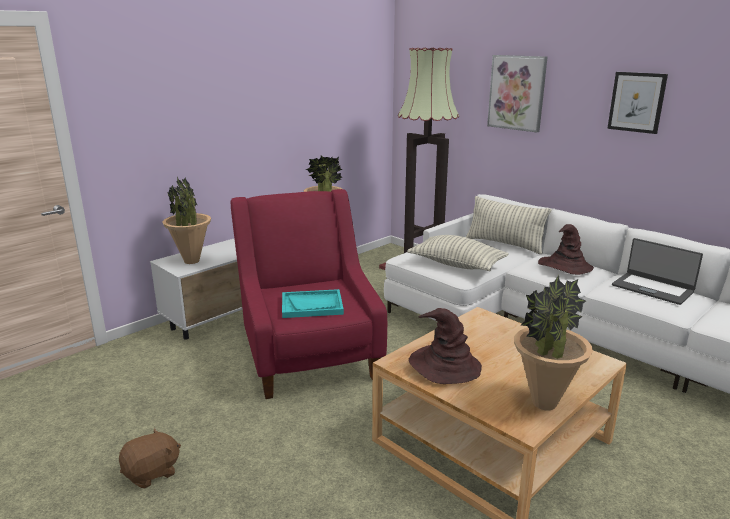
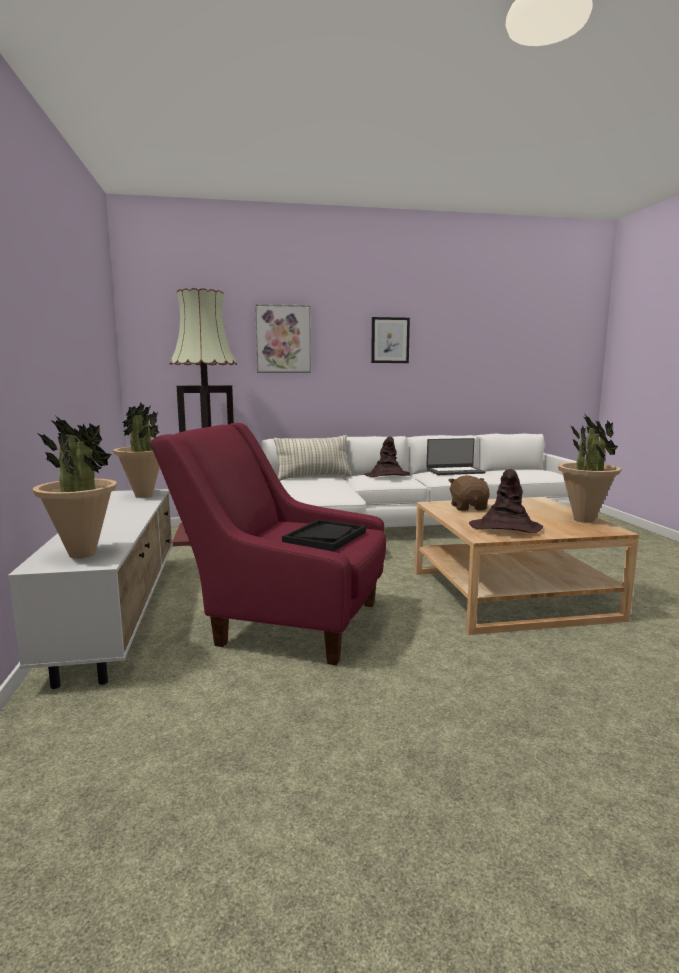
camera: 55 degrees left, 10 degrees down
(152, 473) = (411, 784): brown plush toy -> brown plush toy (469, 507)
(312, 305) = (325, 537): turquoise tray -> black tray
(457, 265) = (324, 492): pillow -> none

